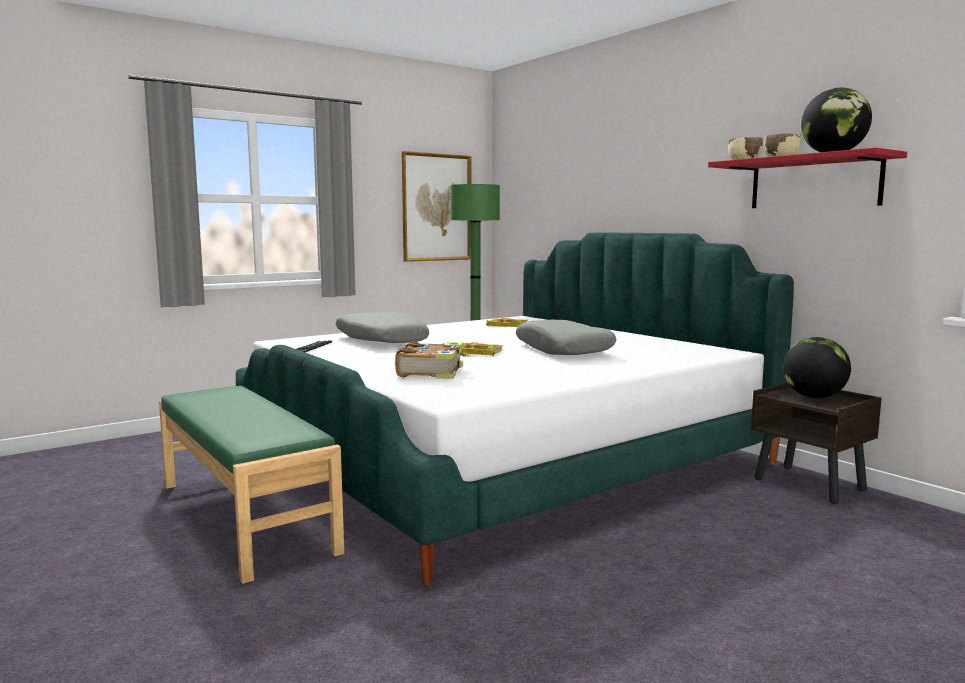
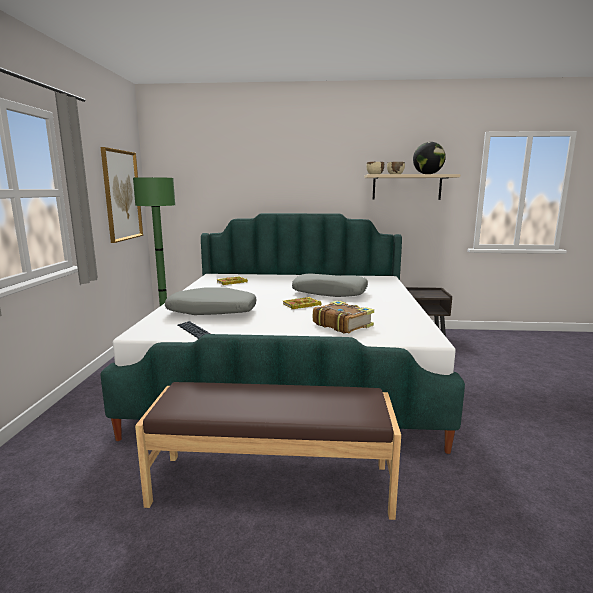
camera: 50 degrees left, 5 degrees up
(246, 516) = (272, 483): green bench -> brown bench
(814, 183) = (407, 187): red shelf -> beige shelf
(814, 397) = (423, 293): globe -> none

